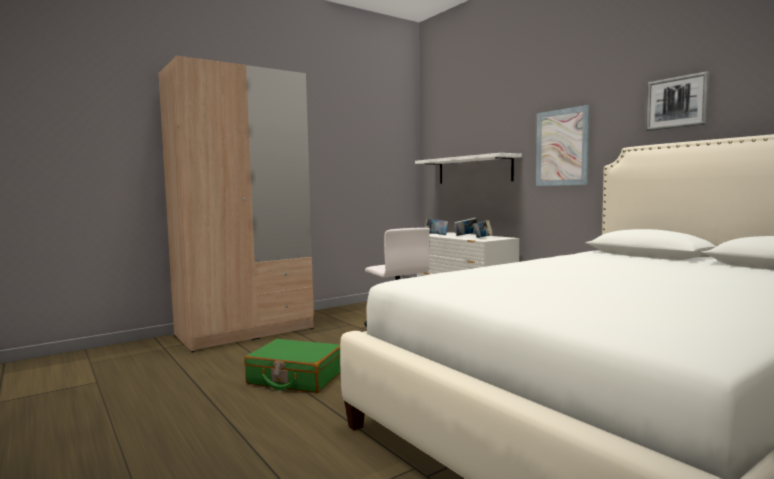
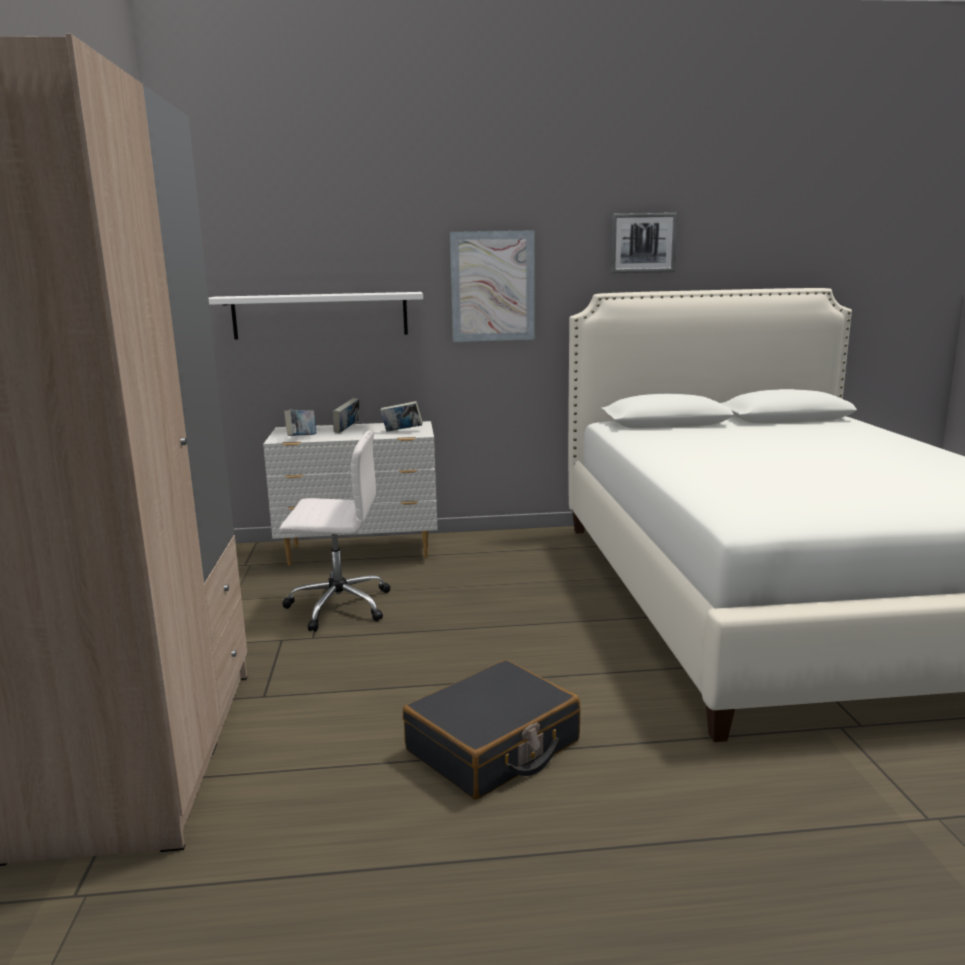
camera: 60 degrees left, 10 degrees up
(295, 378) = (493, 747): green suitcase -> black suitcase

